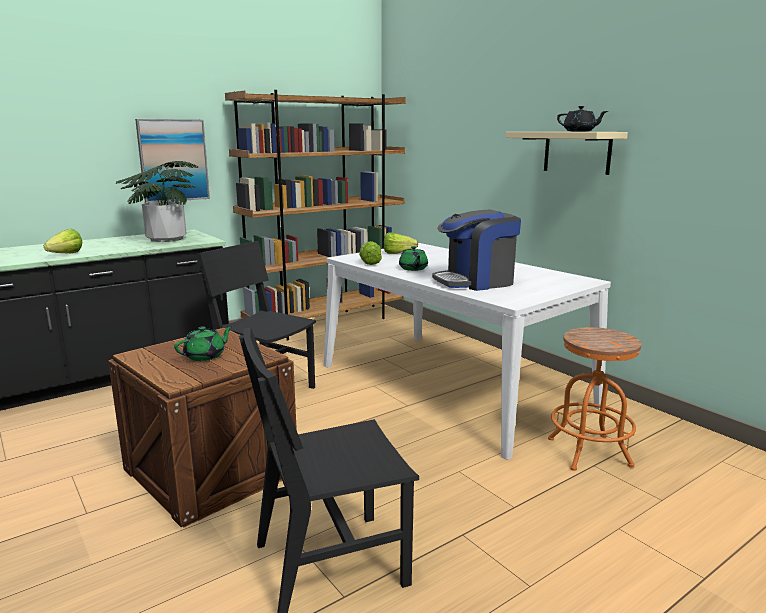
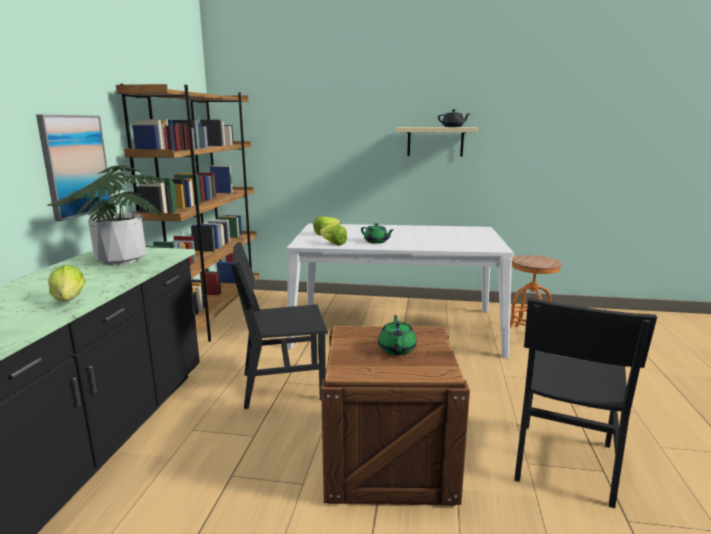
camera: 45 degrees left, 0 degrees up
(476, 281) = (439, 241): coffee machine -> none

